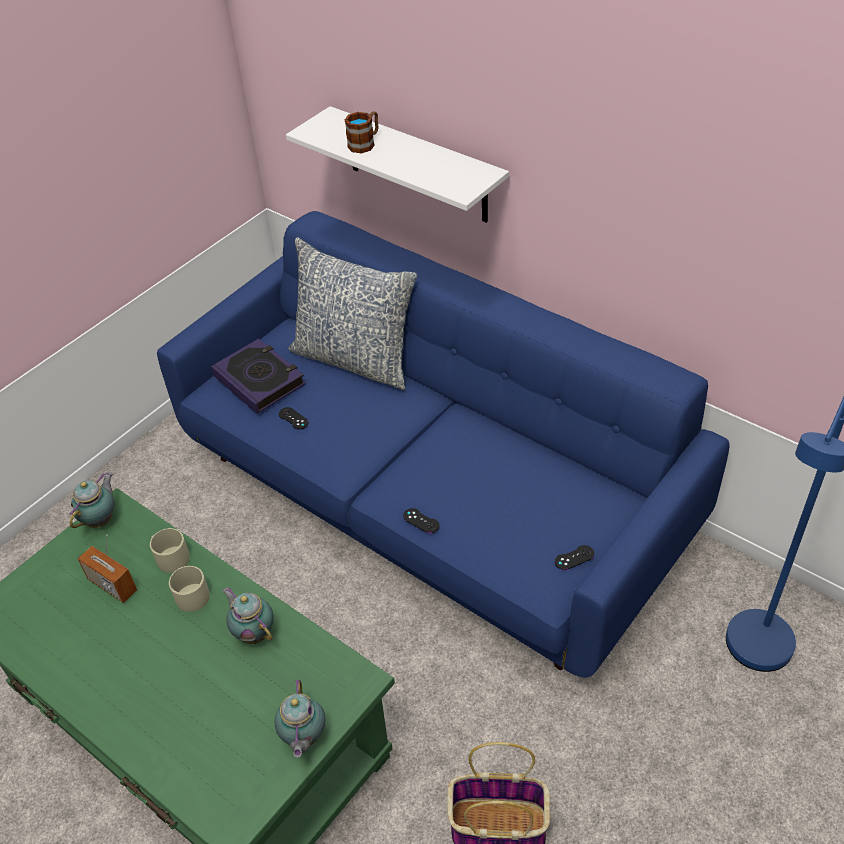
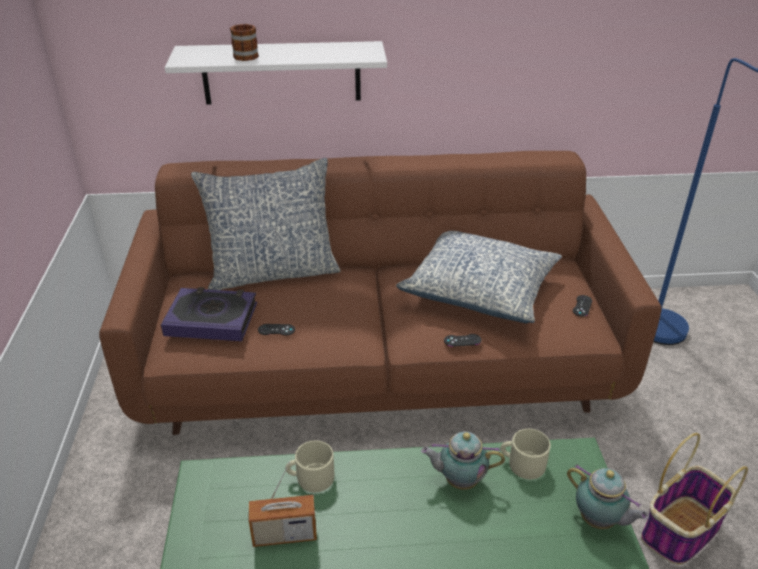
camera: 45 degrees left, 10 degrees down
(101, 519) = (199, 492): teapot -> none
(191, 594) = (368, 491): beige mug -> beige mug (522, 463)
(429, 498) = (379, 365): blue sofa -> brown sofa
(500, 480) = (480, 289): none -> pillow

